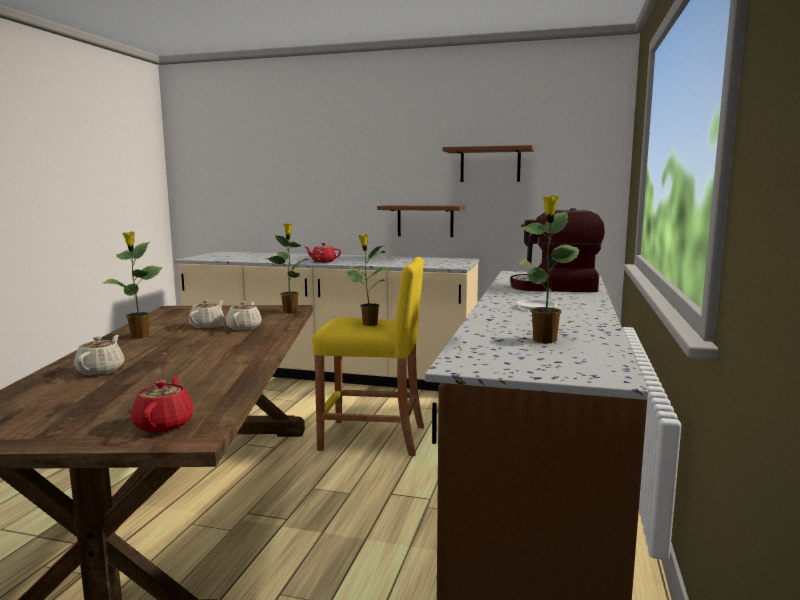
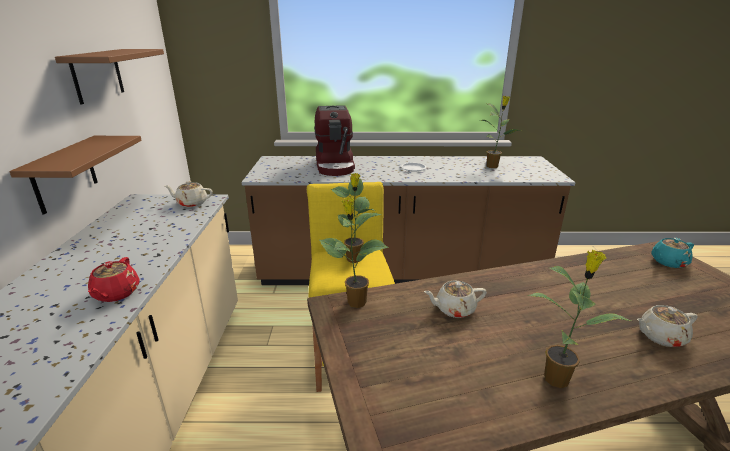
camera: 105 degrees left, 15 degrees up
(164, 424) = (668, 262): red teapot -> turquoise teapot
(207, 326) = (466, 341): beige teapot -> beige teapot (191, 203)

